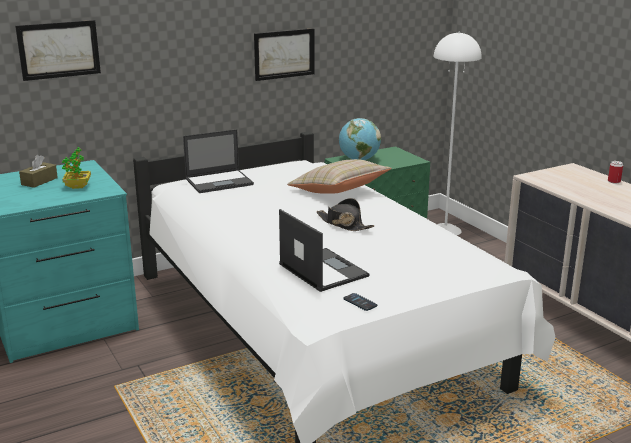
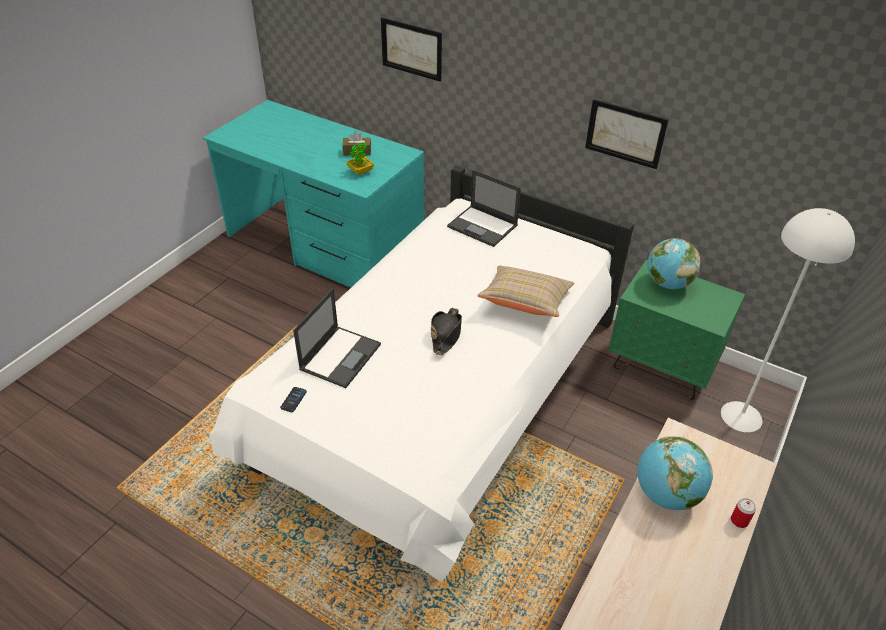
camera: 60 degrees right, 20 degrees up
(582, 192) = (666, 494): none -> globe

